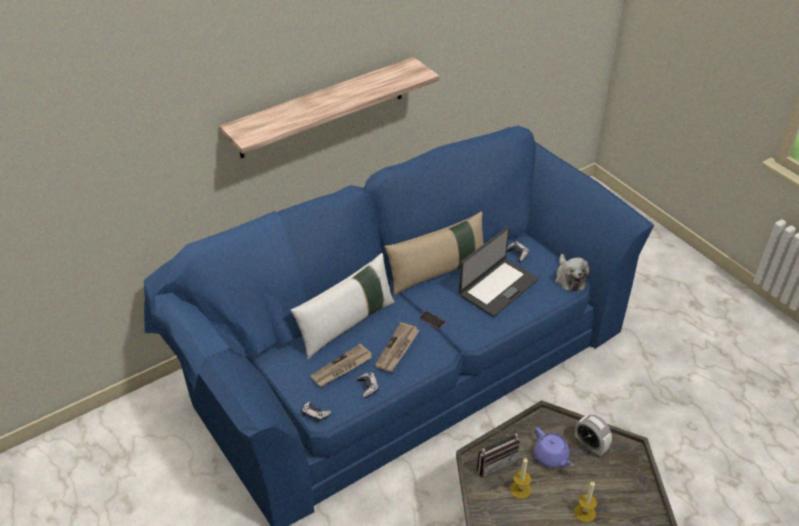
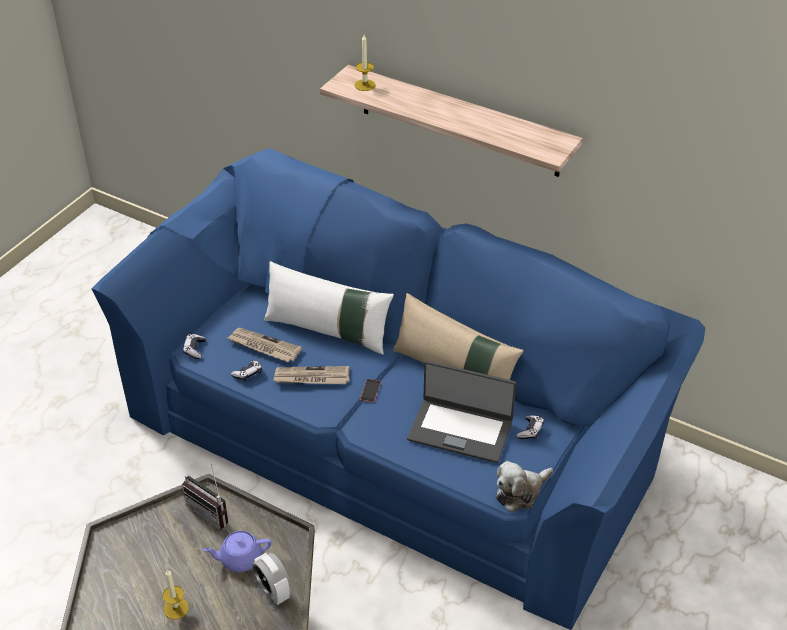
camera: 65 degrees right, 0 degrees up
(520, 489) = (184, 543): candle -> candle (365, 85)
(551, 457) = (240, 559): purple teapot -> purple teapot turned 45 degrees clockwise
(590, 445) = (273, 591): alarm clock -> alarm clock turned 60 degrees counterclockwise

